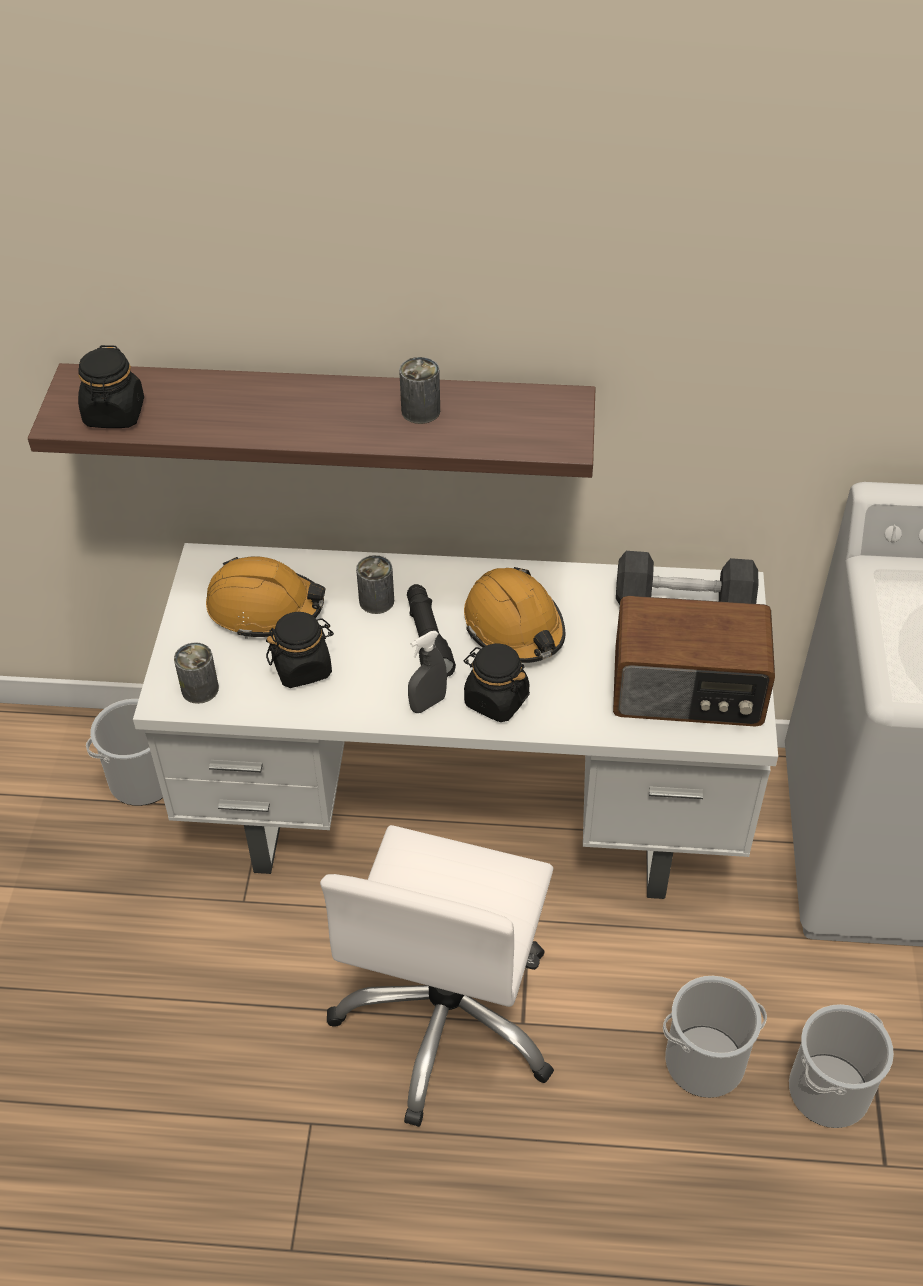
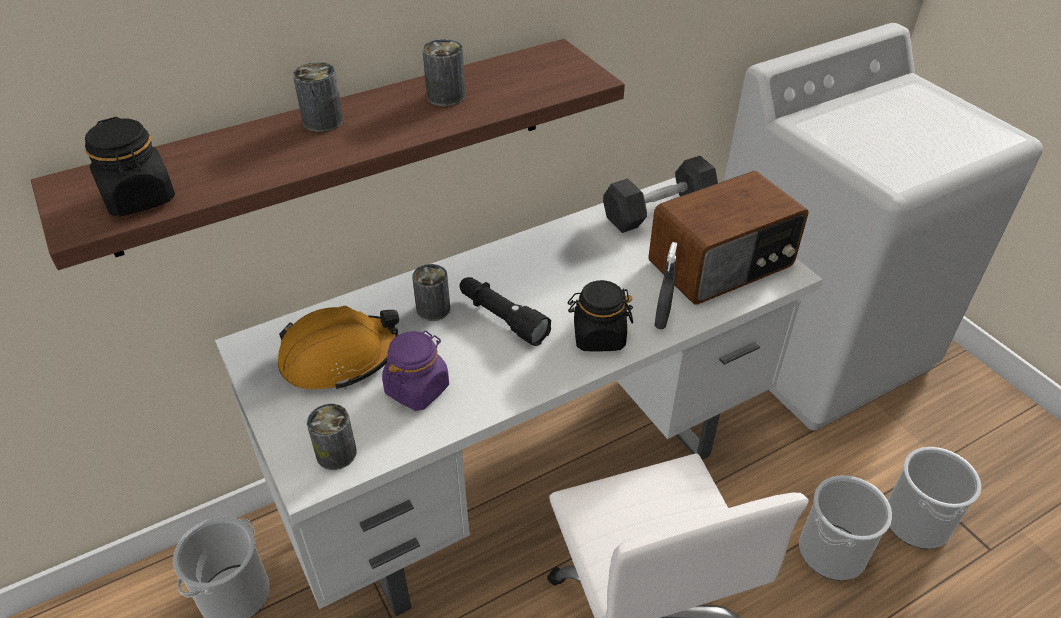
camera: 35 degrees left, 5 degrees down
(300, 395) = (323, 121): none -> can
(303, 667) = (417, 389): black jar -> purple jar
(428, 703) = (549, 365): grey spray bottle -> grey spray bottle (662, 319)
(514, 627) = (560, 279): orange hard hat -> none

